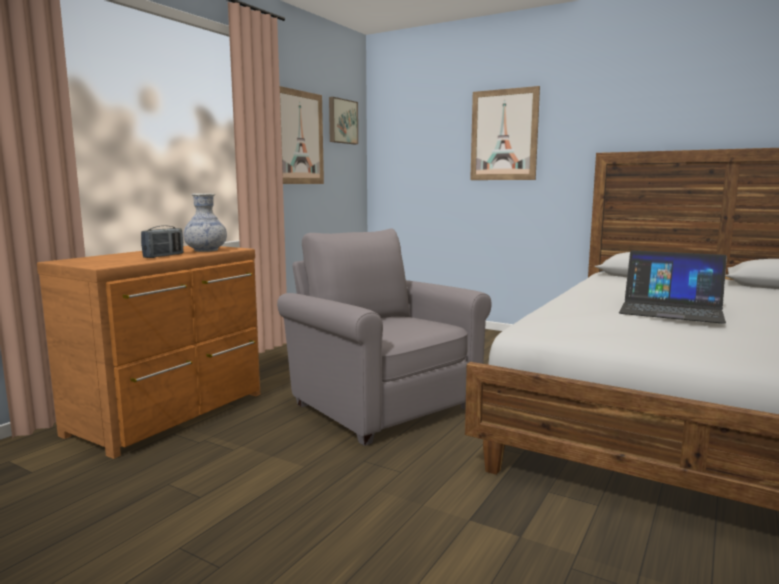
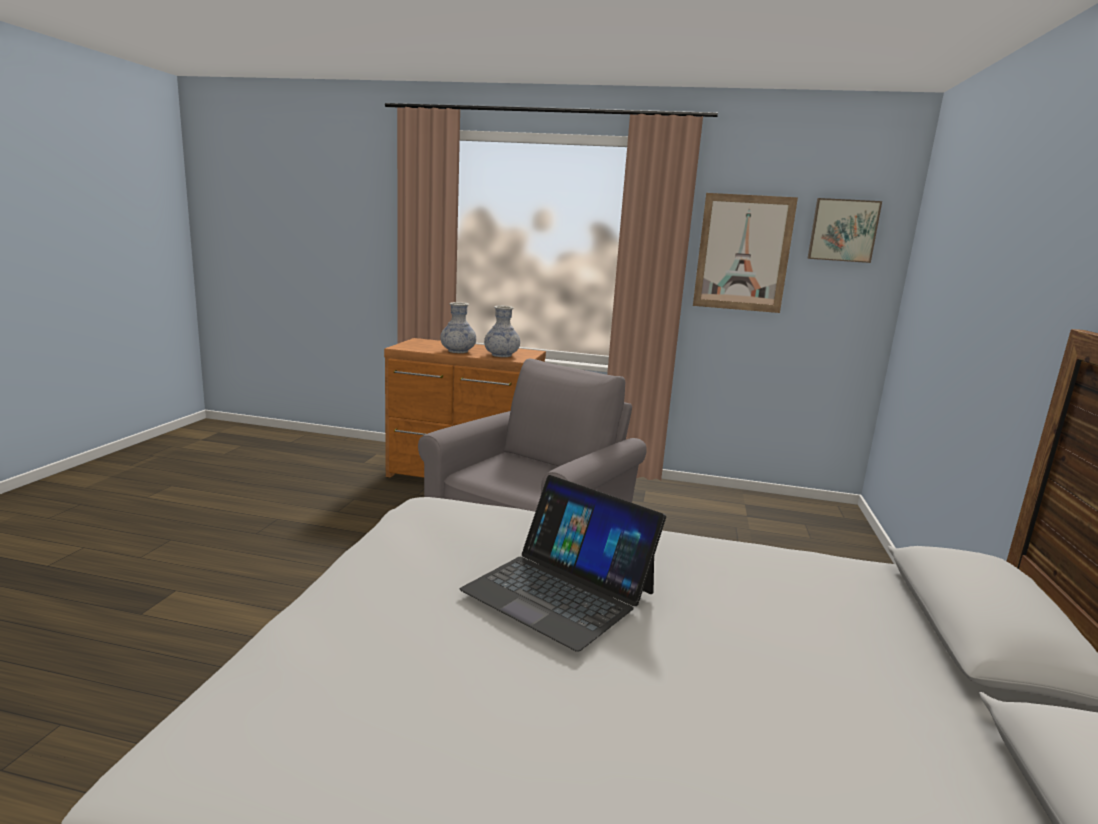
camera: 70 degrees right, 5 degrees up
(164, 256) = (458, 351): radio -> vase
(504, 135) = (1003, 268): picture -> none
(671, 310) = (559, 591): laptop -> laptop turned 60 degrees counterclockwise

